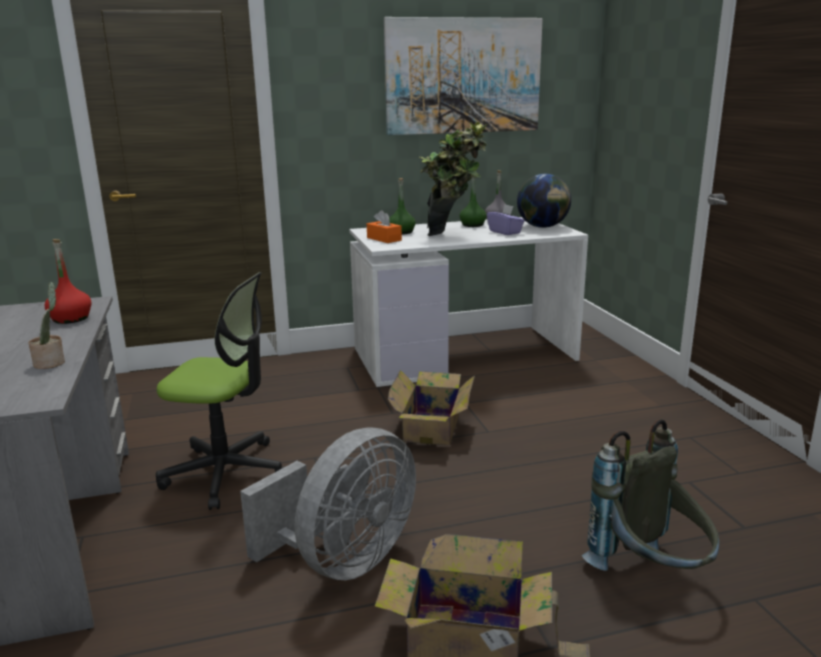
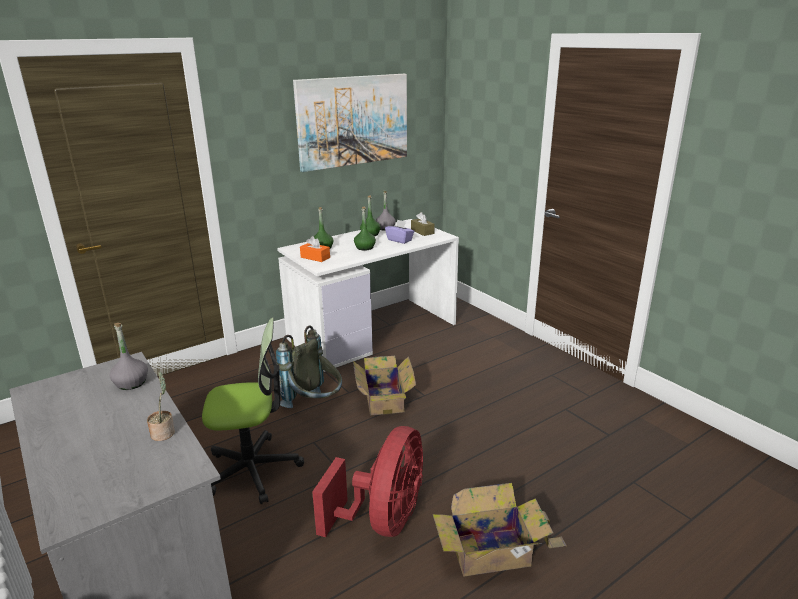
camera: 20 degrees left, 5 degrees up
(71, 318) = (131, 383): red bottle -> grey bottle
(344, 561) = (383, 519): grey fan -> red fan
(453, 235) = (365, 247): potted plant -> green bottle
(543, 227) = (422, 231): globe -> brown tissue box
(651, 575) = (573, 481): grey backpack -> grey backpack (315, 406)

